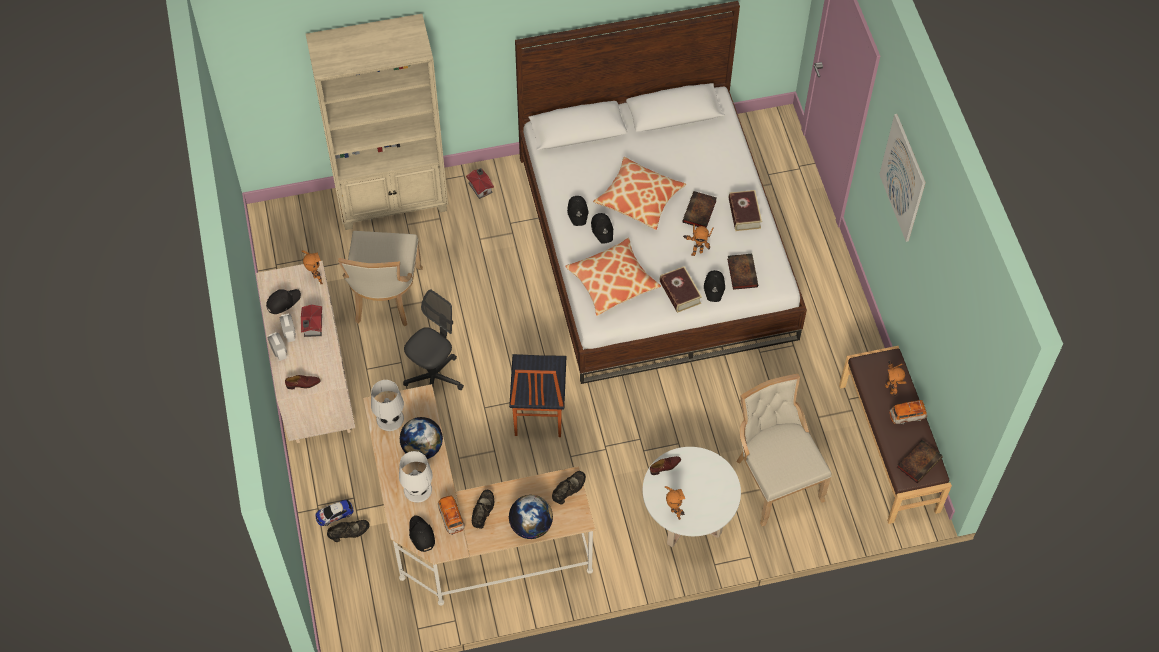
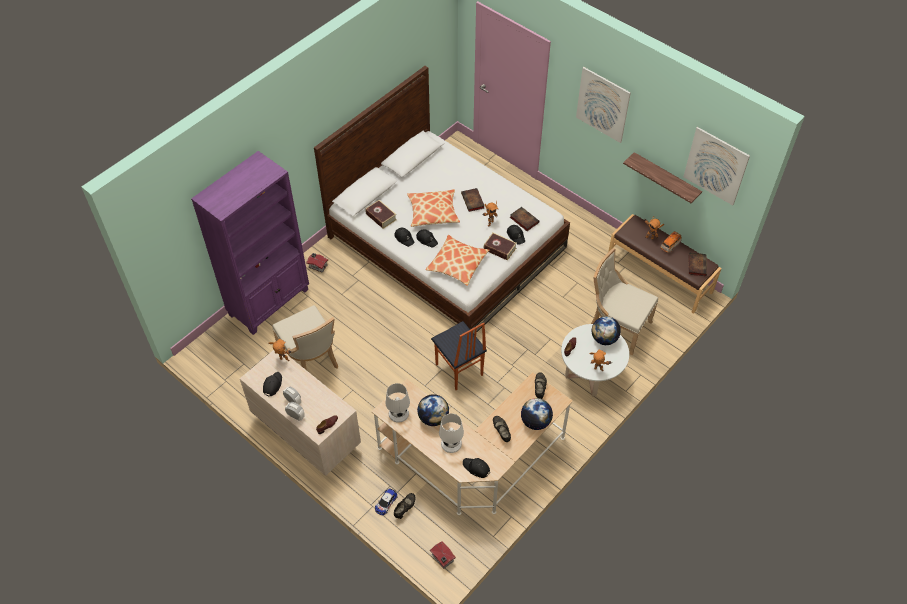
camera: 35 degrees left, 5 degrees down
(312, 326) = (304, 388): toy house -> toy house (442, 558)
(393, 201) = (270, 302): beige bookcase -> purple bookcase
(434, 378) = (380, 387): grey office chair -> none
(451, 518) = (485, 447): toy car -> none
(715, 481) = (604, 339): none -> globe
(744, 214) = (498, 189): book -> book (381, 217)
(933, 323) = (665, 179): none -> shelf
(972, 343) = (715, 166): none -> picture

